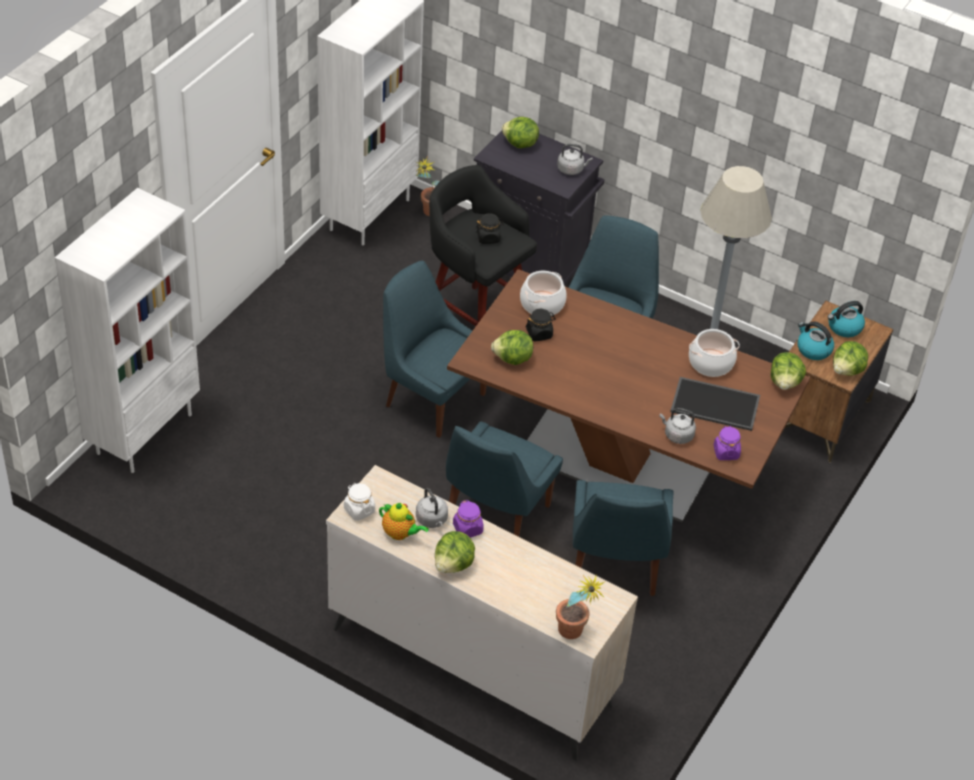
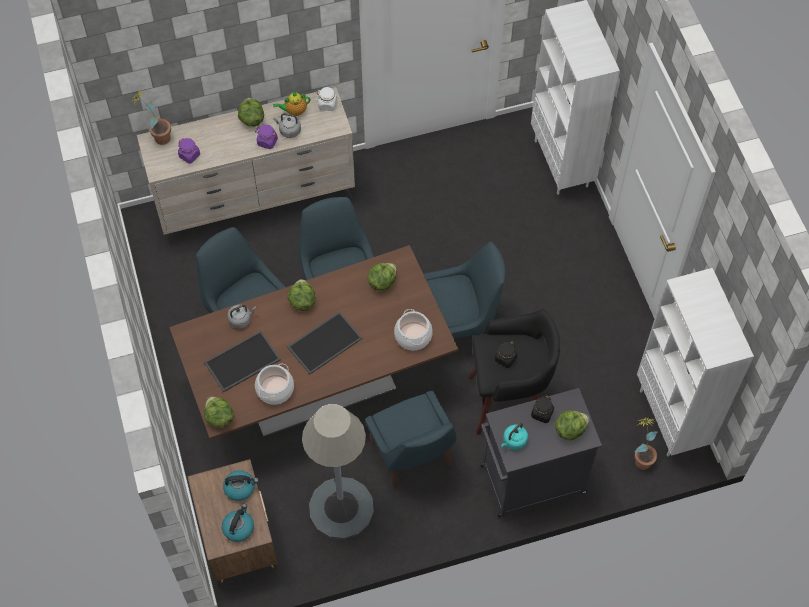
camera: 135 degrees right, 15 degrees up
(539, 333) = (389, 313): black jar -> black jar (542, 413)
(571, 169) = (513, 441): grey kettle -> turquoise kettle
(623, 360) = (324, 342): none -> tray
(726, 452) = (204, 334): purple jar -> purple jar (189, 155)
(847, 370) = (204, 491): lettuce -> lettuce (302, 301)

